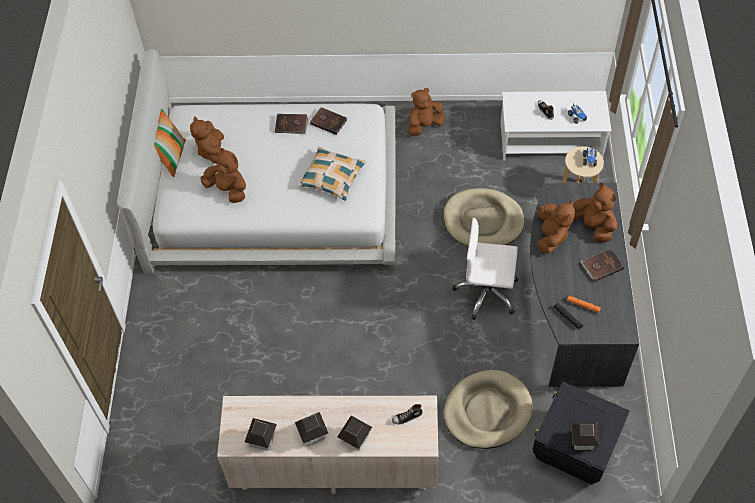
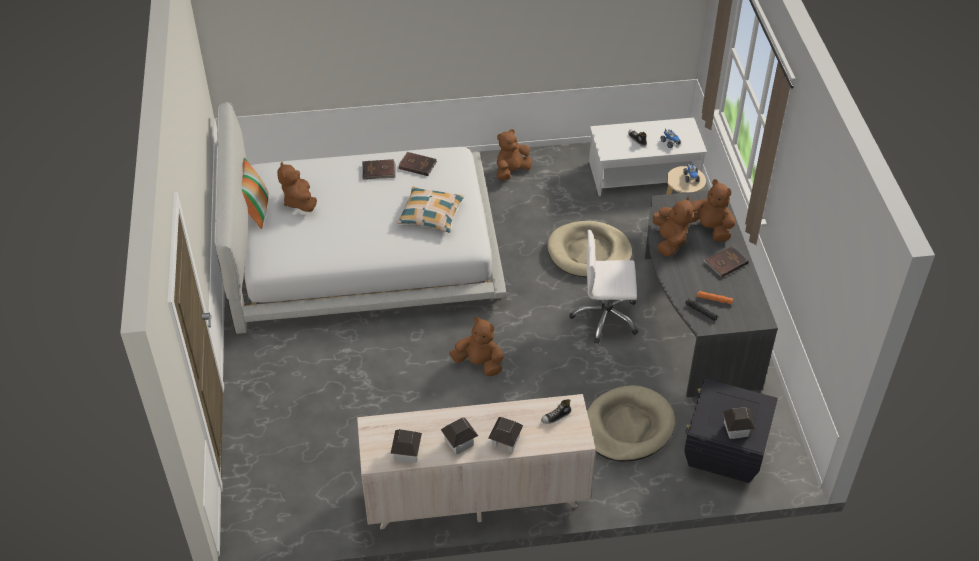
camera: 10 degrees left, 10 degrees down
(228, 189) = (322, 235): brown plush toy -> brown plush toy (479, 363)

